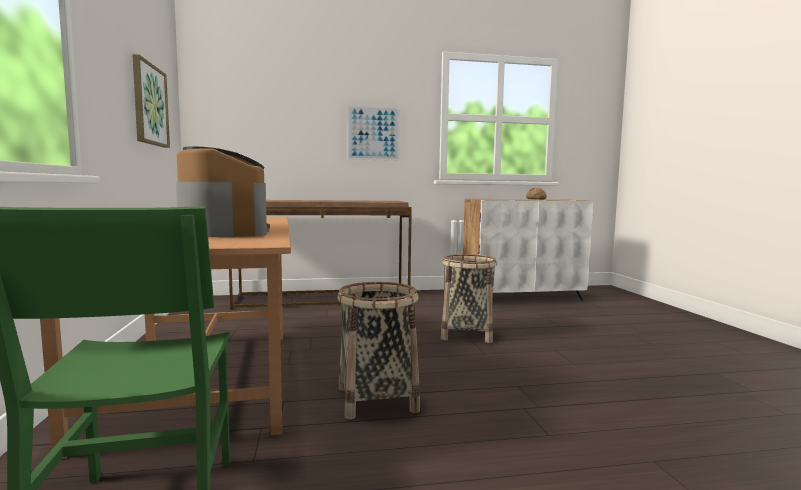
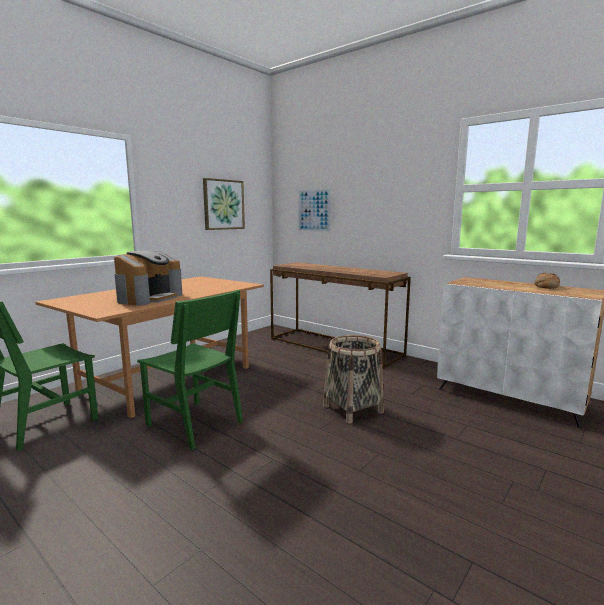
camera: 50 degrees right, 5 degrees up
(373, 133) = (391, 209): picture -> picture (314, 210)
(377, 399) = (194, 423): basket -> green chair

